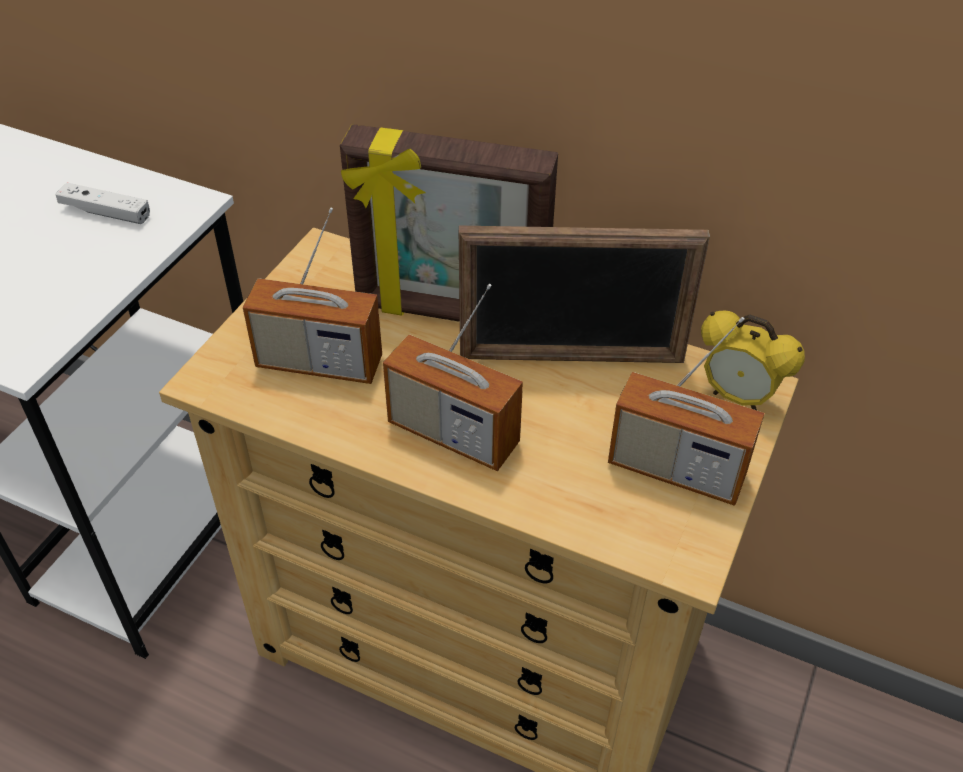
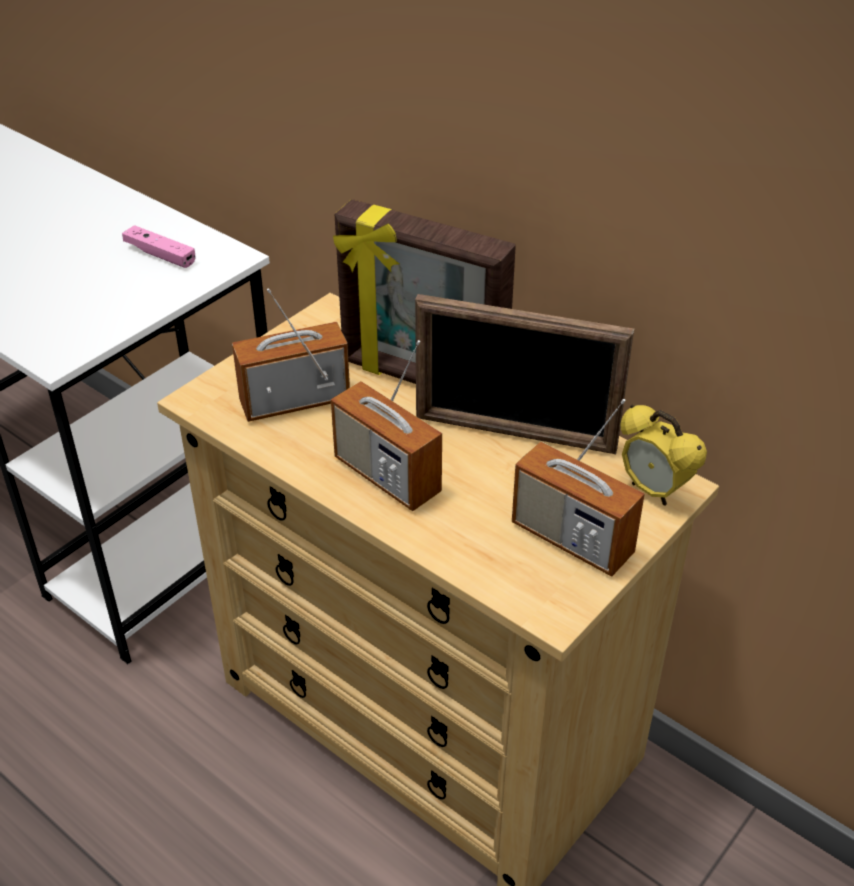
camera: 15 degrees right, 5 degrees down
(106, 212) = (160, 254): white game controller -> pink game controller
(319, 363) = (295, 401): radio -> radio turned 135 degrees clockwise

